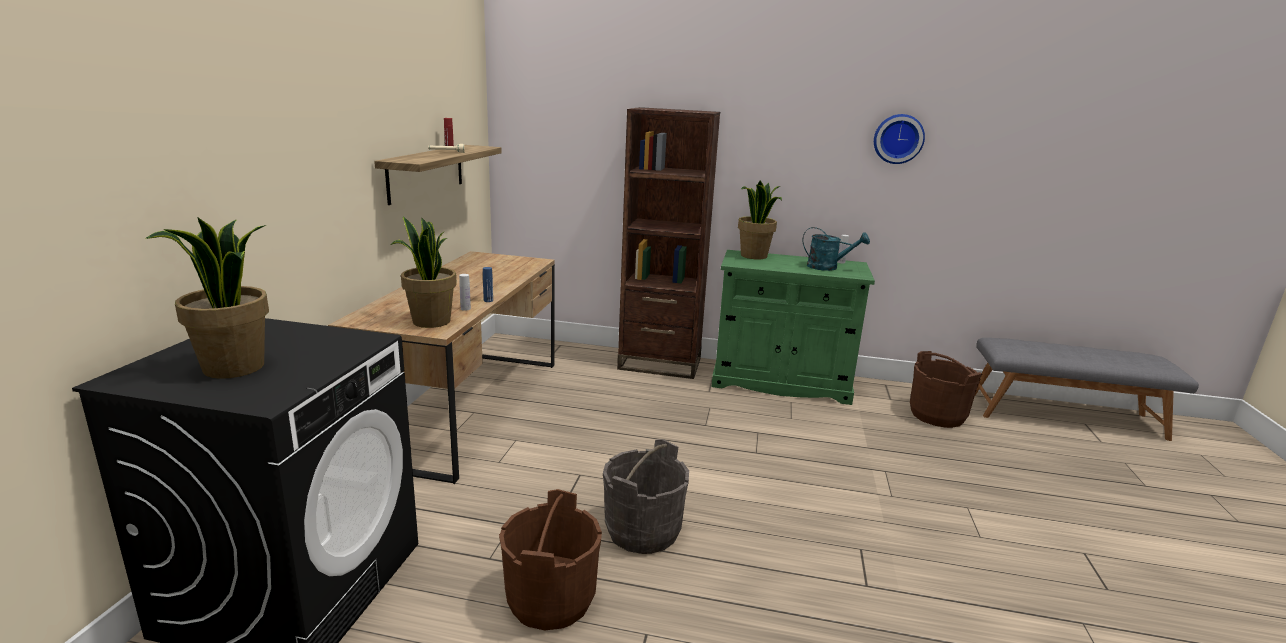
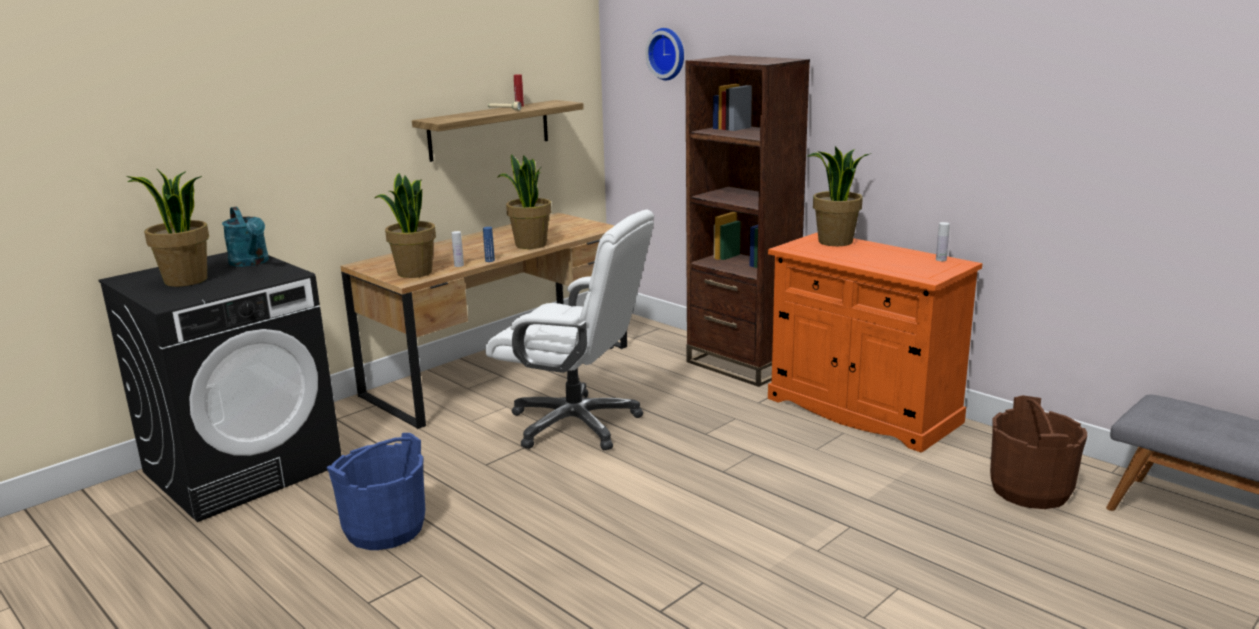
camera: 35 degrees right, 0 degrees up
(500, 282) = (530, 245): none -> potted plant
(550, 599) = (385, 529): brown bucket -> blue bucket
(597, 441) = (576, 424): none -> white office chair
(642, 531) = (517, 505): grey bucket -> none
(780, 382) = (862, 410): green cabinet -> orange cabinet
(828, 267) = (905, 264): turquoise watering can -> turquoise watering can (251, 263)
(898, 139) = (1021, 93): wall clock -> wall clock (668, 53)

